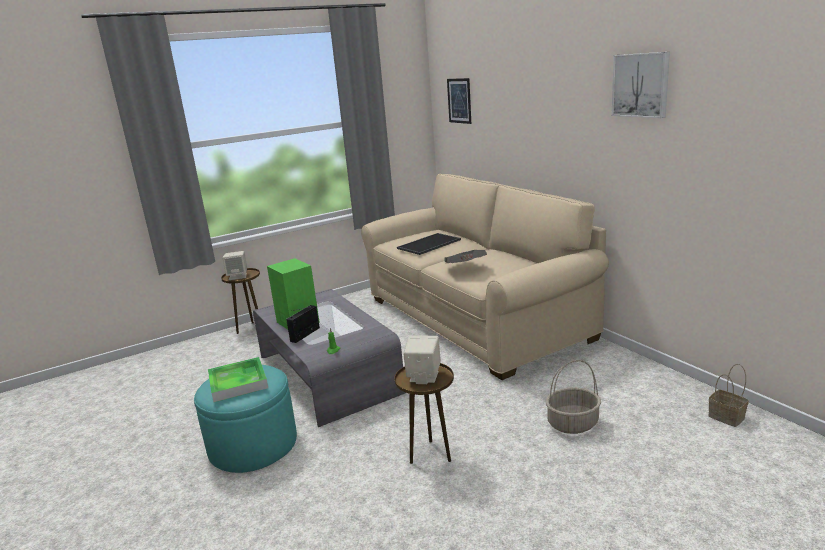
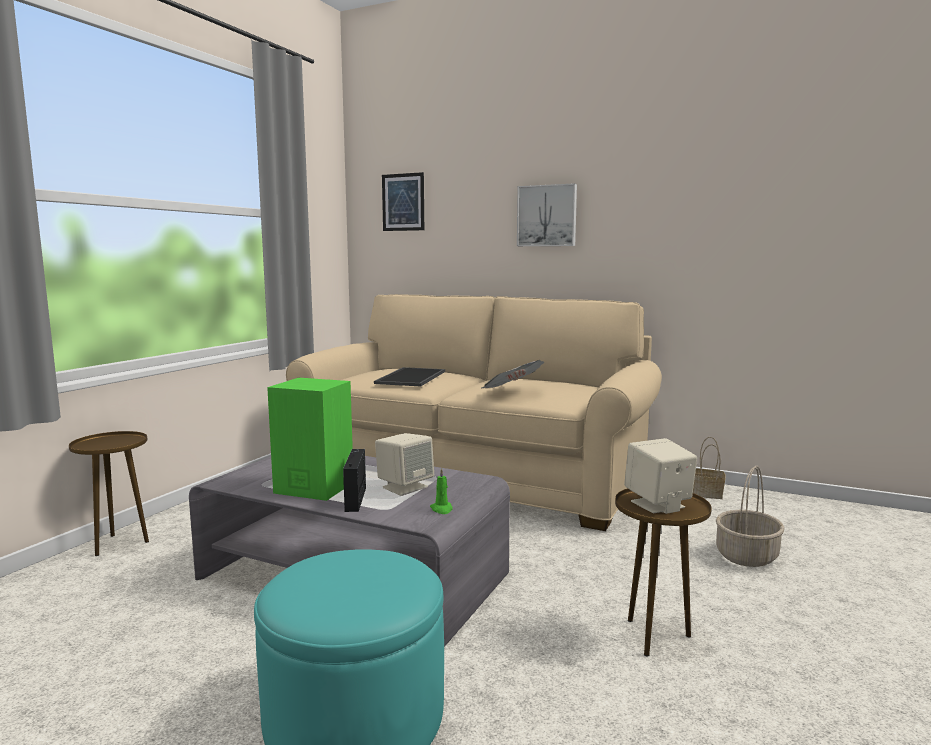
camera: 35 degrees left, 10 degrees down
(238, 276) = (104, 444): beige speaker -> beige speaker (405, 487)
(238, 383) = (350, 582): tray -> none
(641, 85) = (701, 167): picture -> picture (547, 216)
(727, 417) = (856, 516): basket -> basket (708, 494)

